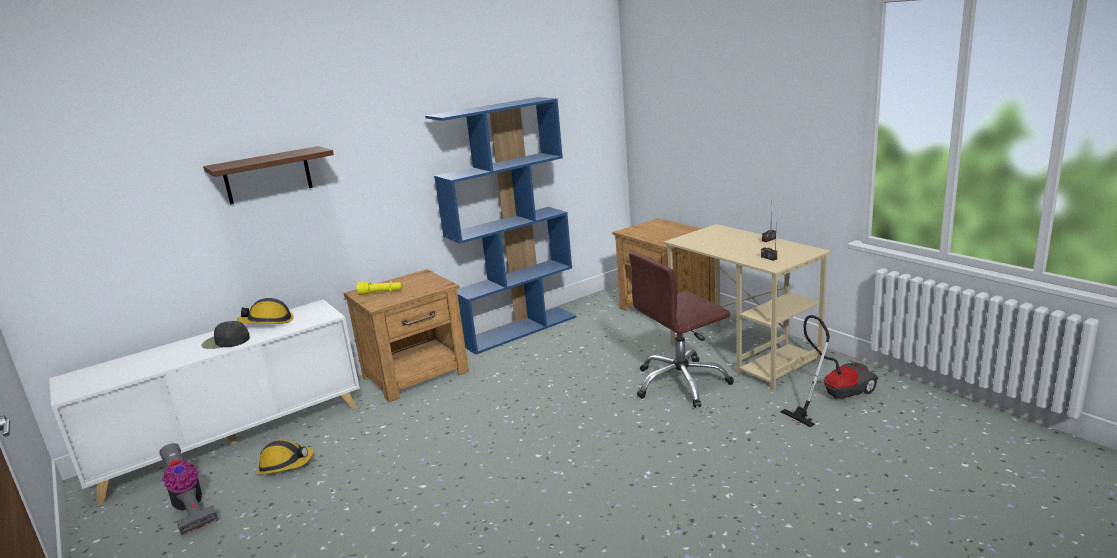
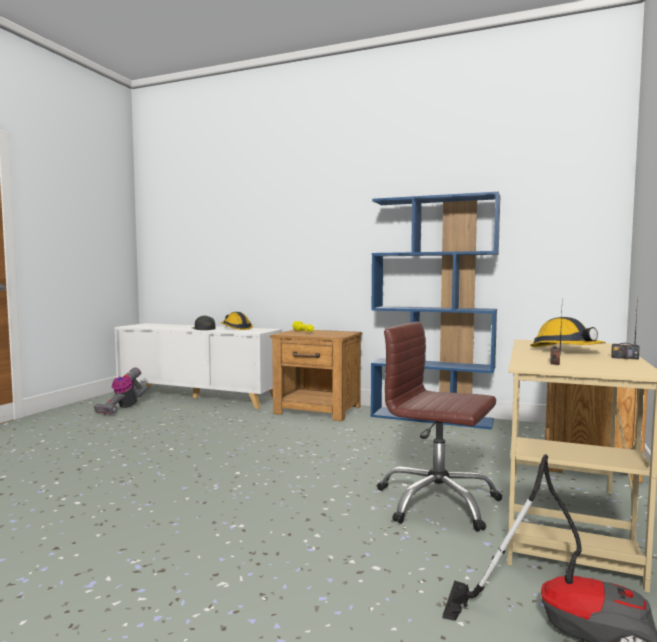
camera: 55 degrees right, 15 degrees down
(267, 175) = (267, 233): brown shelf -> none
(286, 465) = (177, 412): hard hat -> hard hat (566, 350)

